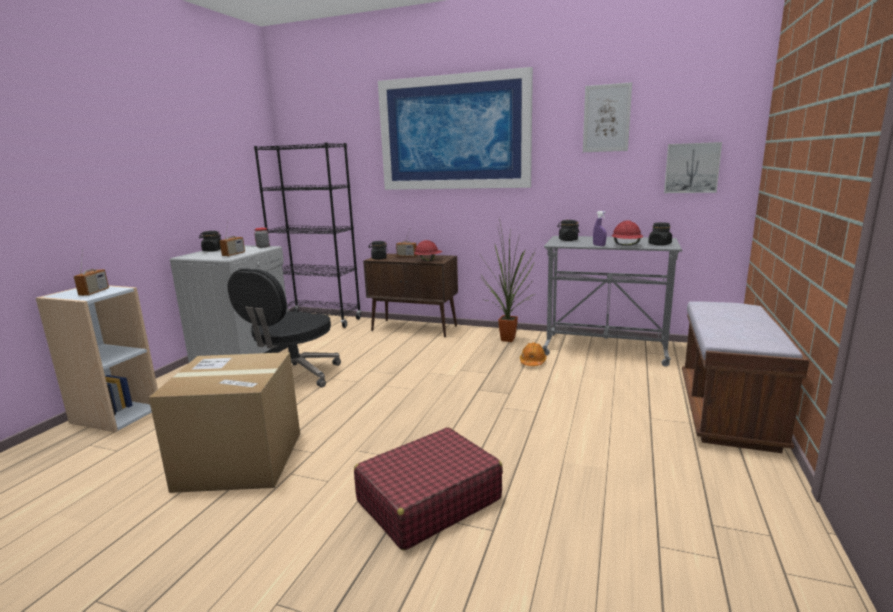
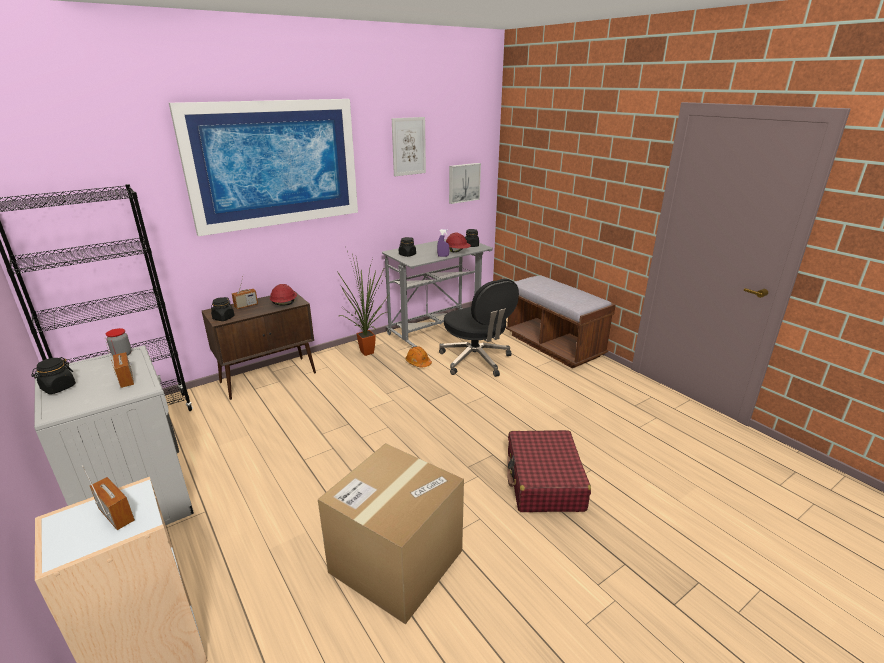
camera: 55 degrees left, 10 degrees up
(293, 376) = (261, 481): black office chair -> black office chair (476, 360)

